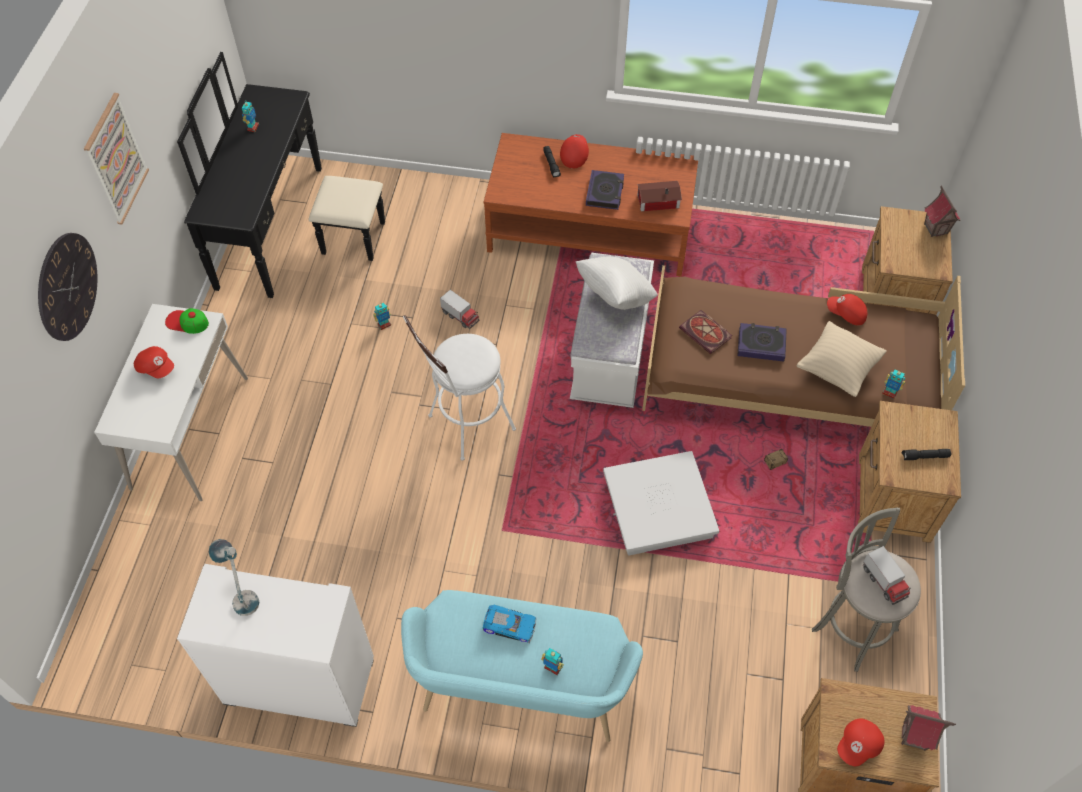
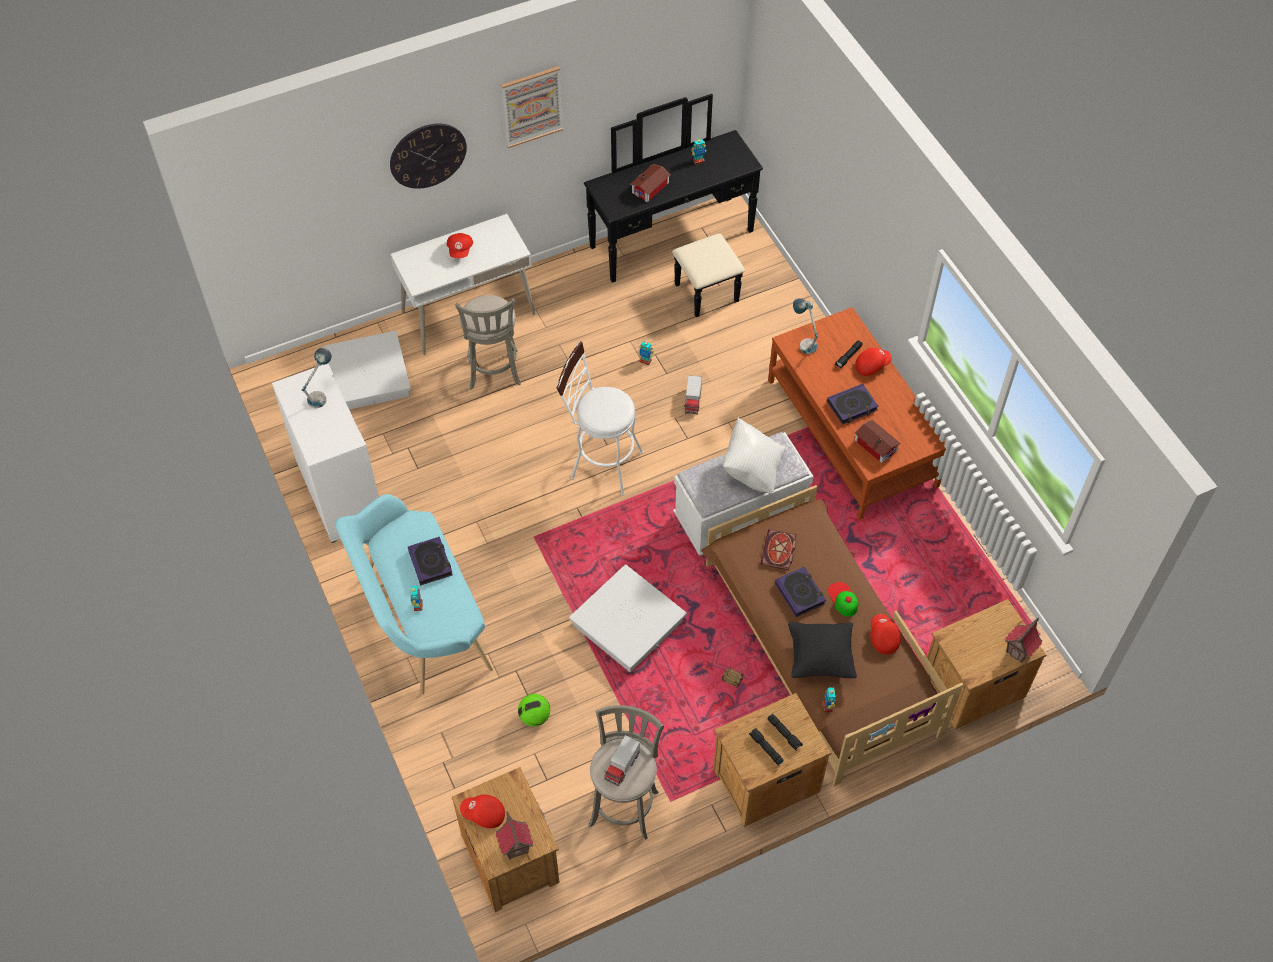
camera: 55 degrees right, 0 degrees up
(179, 567) = (368, 376): none -> white storage box
(187, 322) = (507, 241): cap -> cap (843, 599)
(246, 176) = (651, 187): none -> toy house
(282, 452) = (494, 372): none -> grey stool
(508, 183) = (803, 341): none -> table lamp
(510, 624) = (430, 563): toy car -> book
(706, 649) = (534, 717): none -> football
(837, 369) = (820, 658): beige pillow -> black pillow
(917, 433) = (784, 733): none -> black flashlight

